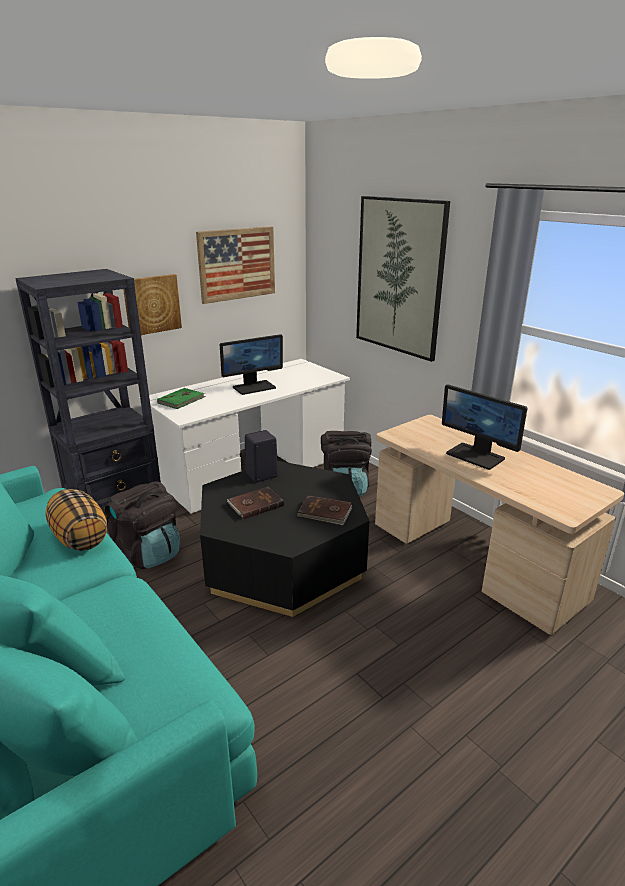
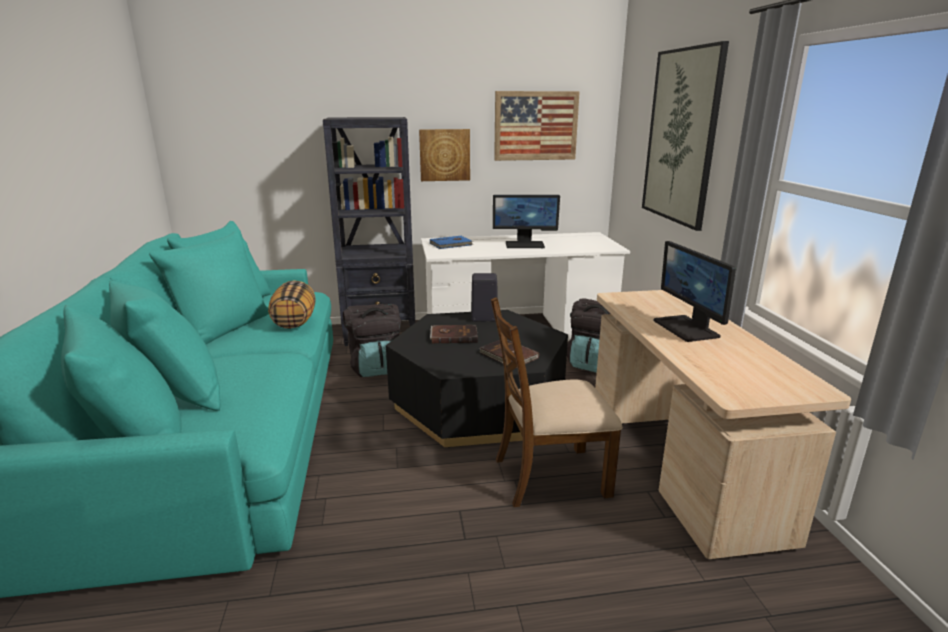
camera: 30 degrees right, 5 degrees down
(182, 400) = (451, 244): green book -> blue book
(397, 610) = (549, 476): none -> brown chair

